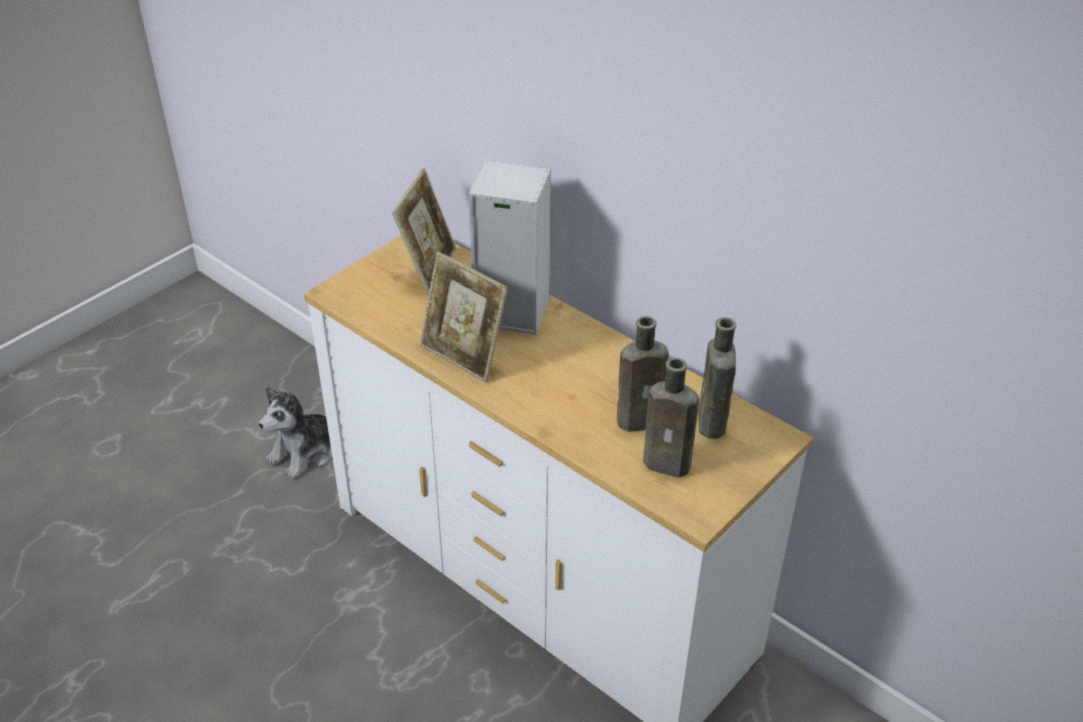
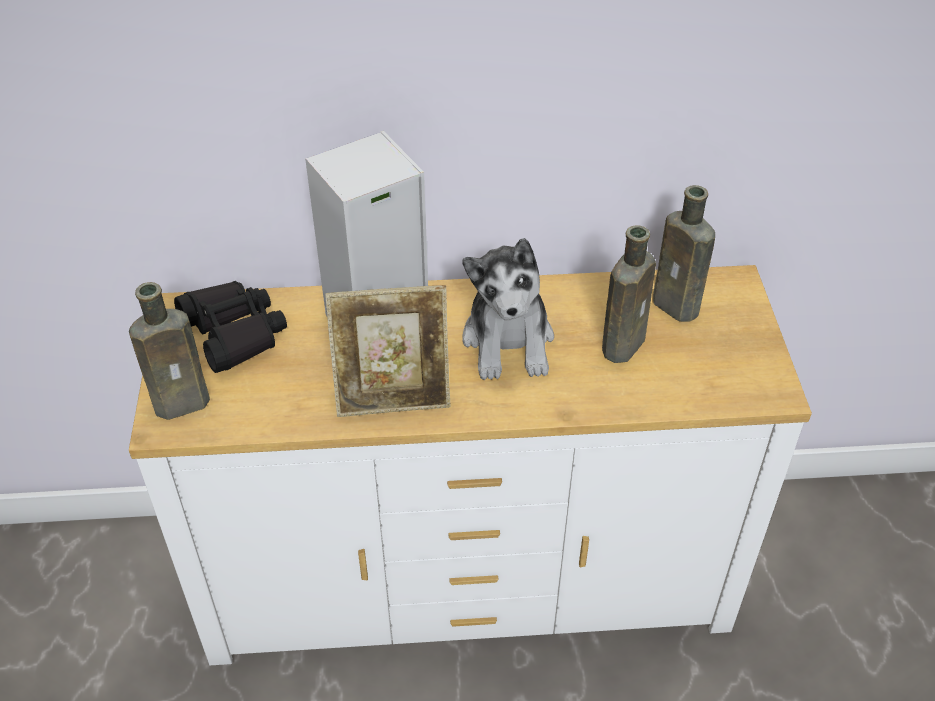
camera: 45 degrees left, 5 degrees up
(304, 453) = (102, 642): plush toy -> plush toy (509, 341)
(428, 269) = (234, 333): picture frame -> black binoculars
(670, 465) = (697, 366): brown bottle -> brown bottle (186, 402)

